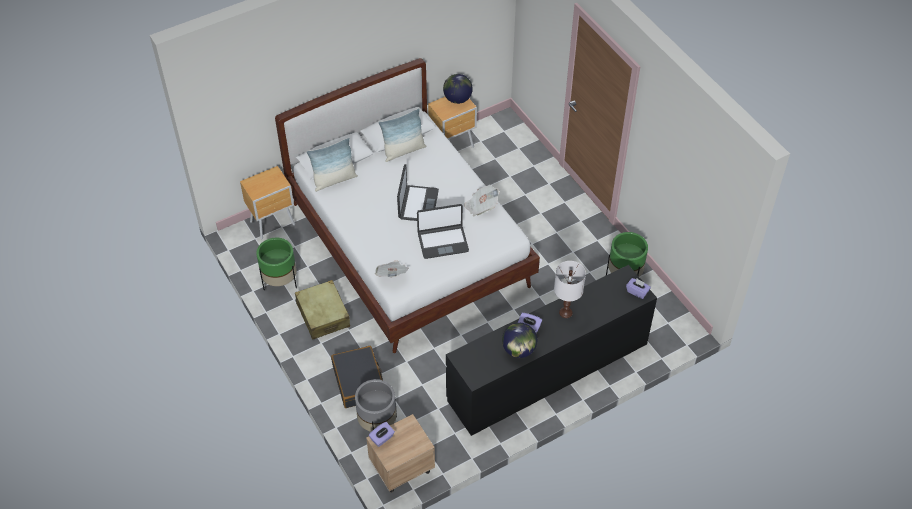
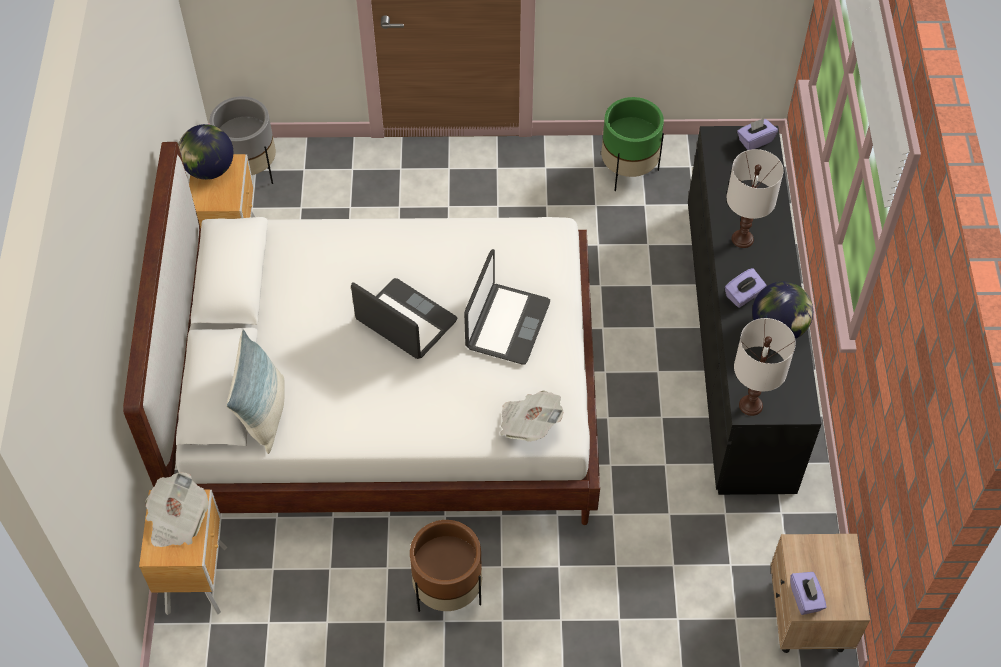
camera: 60 degrees left, 5 degrees up
(280, 281) = (332, 625): green planter -> none
(323, 315) = (448, 591): beige suitcase -> brown planter
(359, 382) = (613, 599): black suitcase -> none
(377, 424) = (708, 610): grey planter -> grey planter (250, 170)
(403, 151) = (275, 287): pillow -> none
(462, 357) = (751, 405): none -> white table lamp
(481, 206) = (469, 242): newspaper -> newspaper (177, 520)

